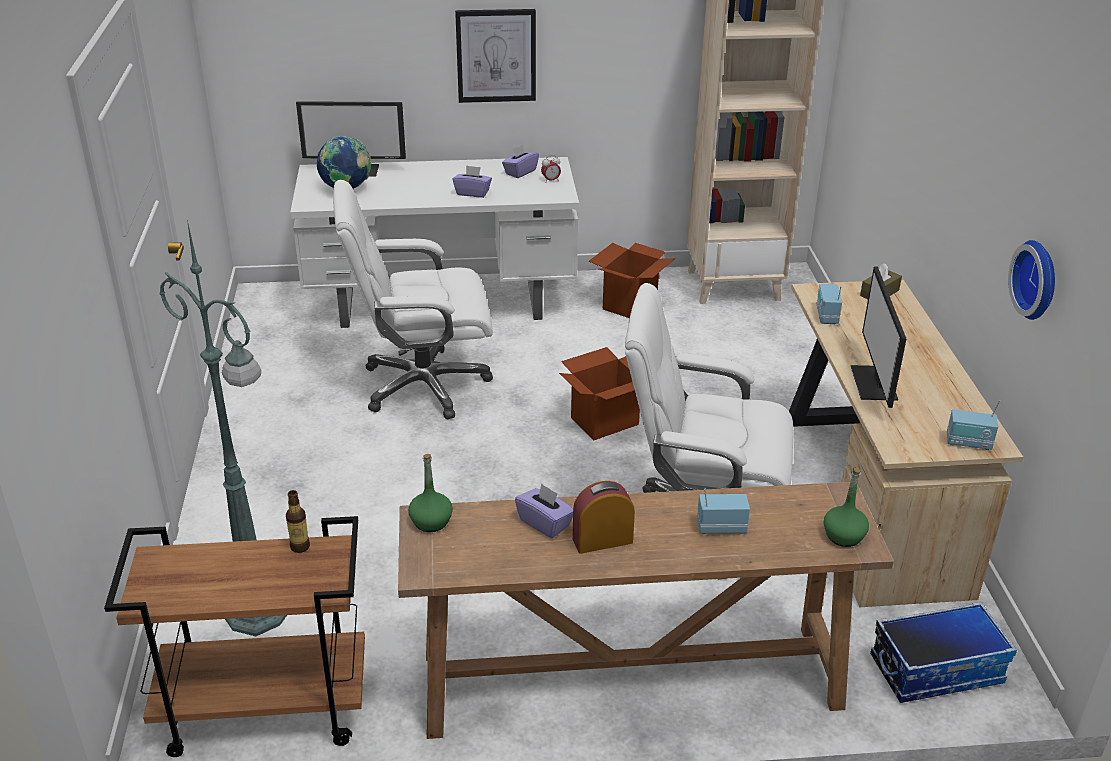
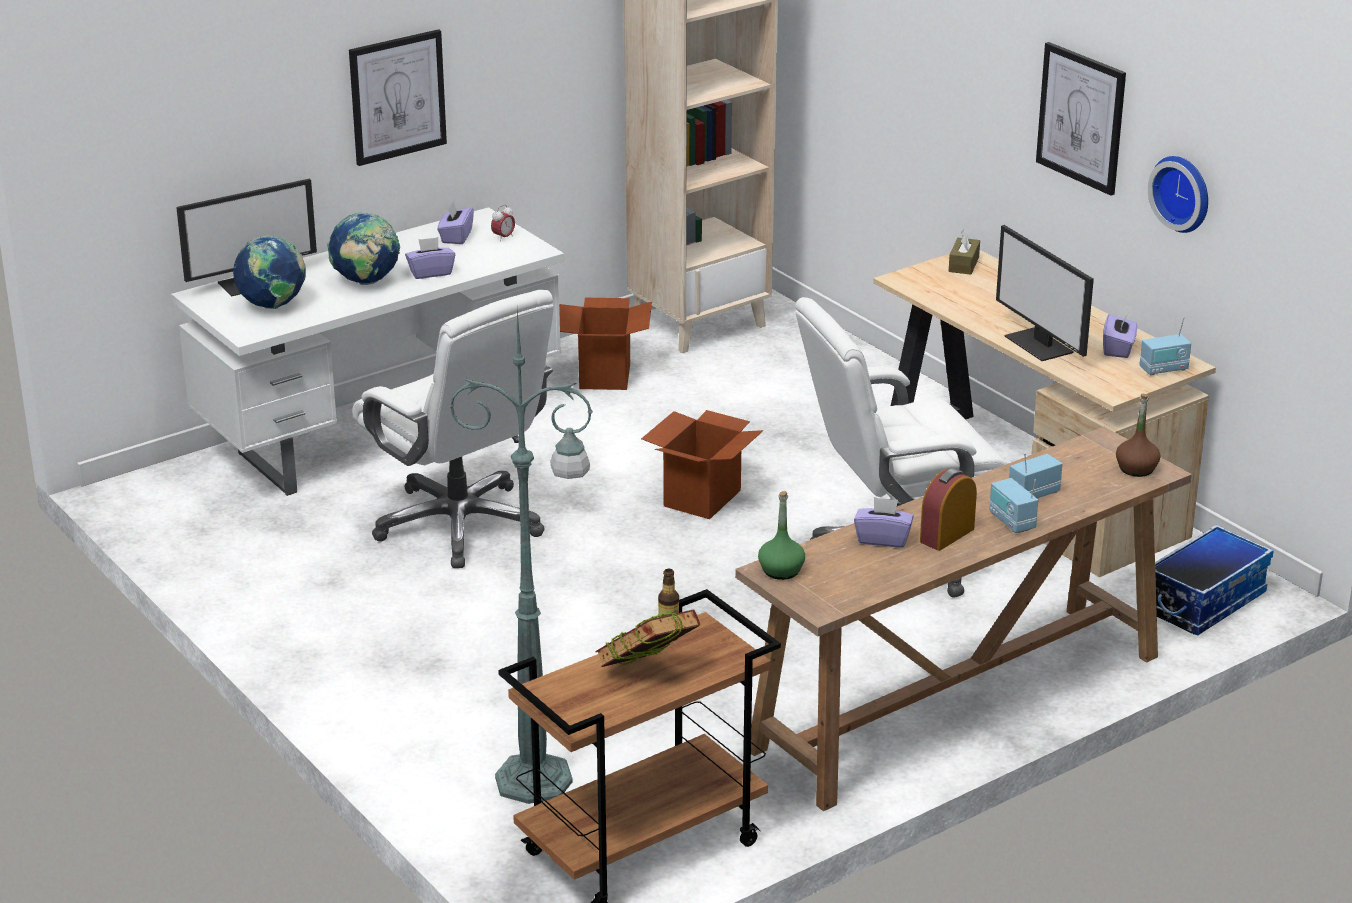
camera: 30 degrees left, 5 degrees down
(243, 577) = (648, 674): none -> book
(422, 385) = (460, 524): white office chair -> white office chair turned 90 degrees counterclockwise
(423, 189) = (366, 282): none -> globe
(826, 315) = (936, 298): radio -> radio (1011, 521)
(844, 536) = (1136, 469): green bottle -> brown bottle
(944, 409) = (1118, 349): none -> purple tissue box
(987, 185) = (1081, 117): none -> picture

